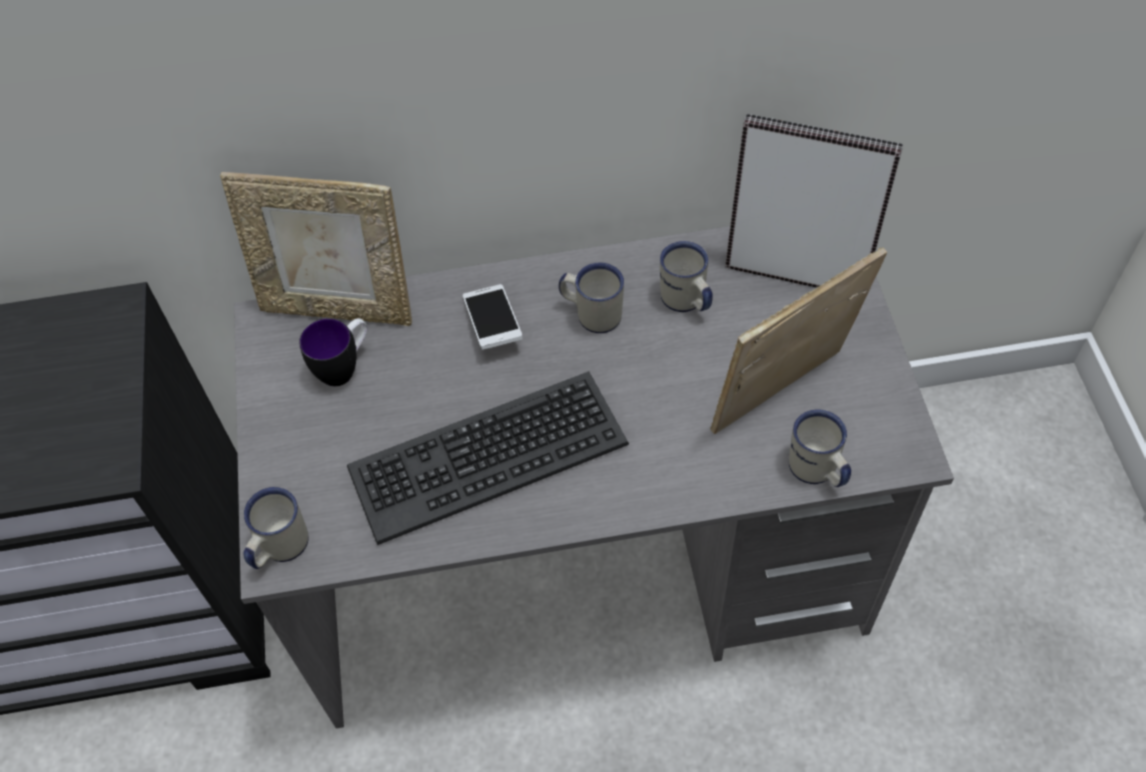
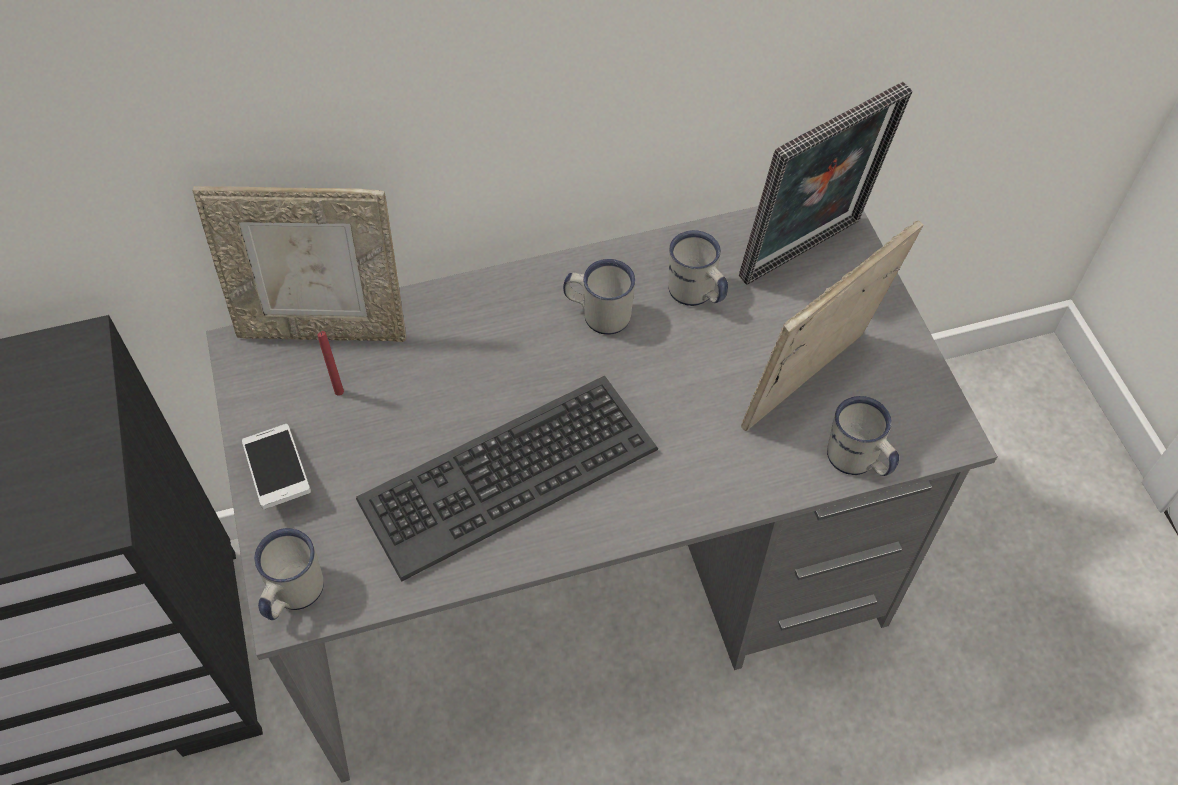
camera: 10 degrees left, 0 degrees up
(345, 367) = (339, 391): mug -> red candle
(493, 324) = (494, 334): phone -> phone (279, 473)
(796, 271) = (805, 255): picture frame -> picture frame turned 135 degrees clockwise

